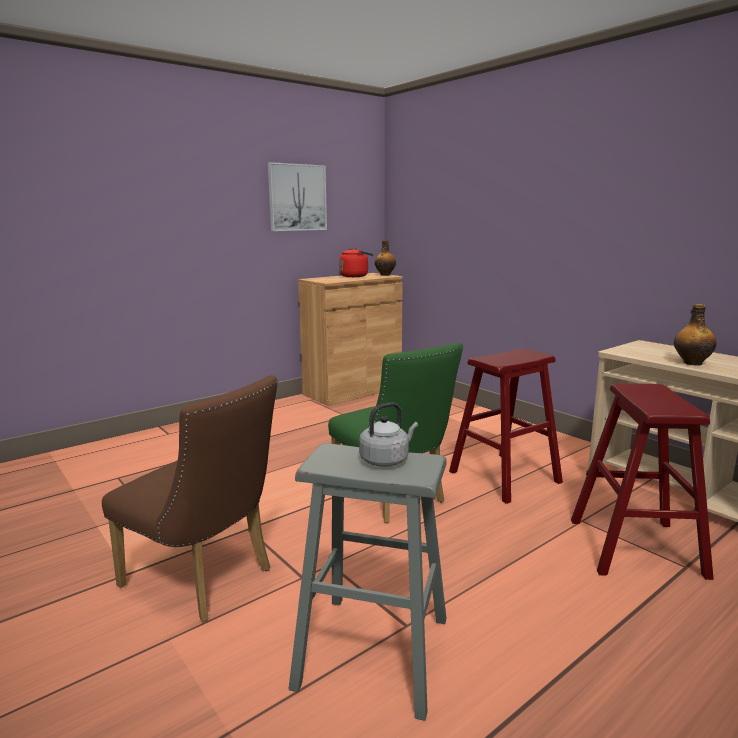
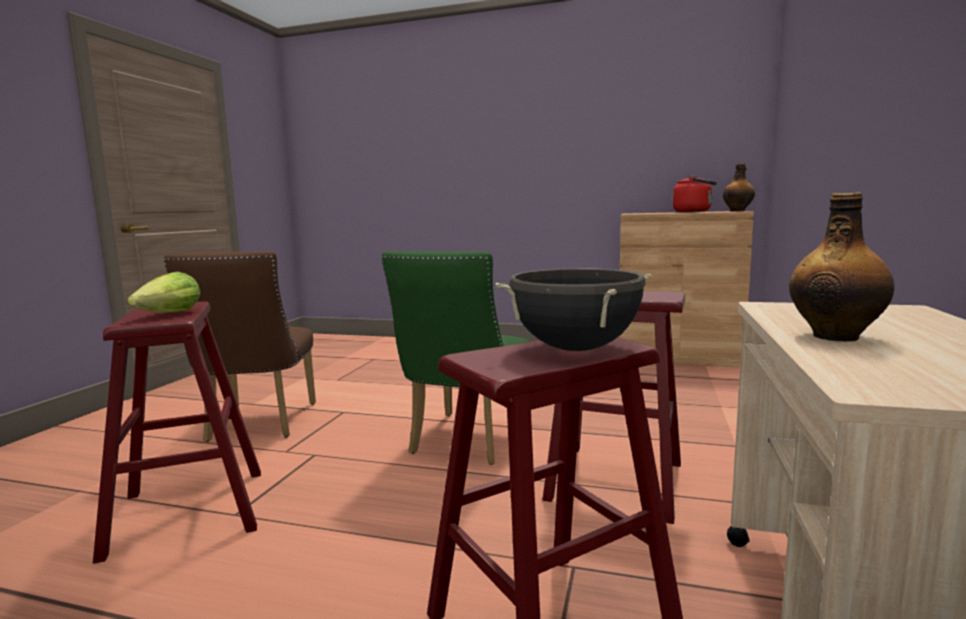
camera: 55 degrees right, 5 degrees down
(297, 197) = (630, 121): picture -> none
(373, 651) = (189, 511): grey stool -> red stool
(386, 460) = (170, 314): grey kettle -> lettuce
(655, 393) = (575, 349): none -> black cooking pot

